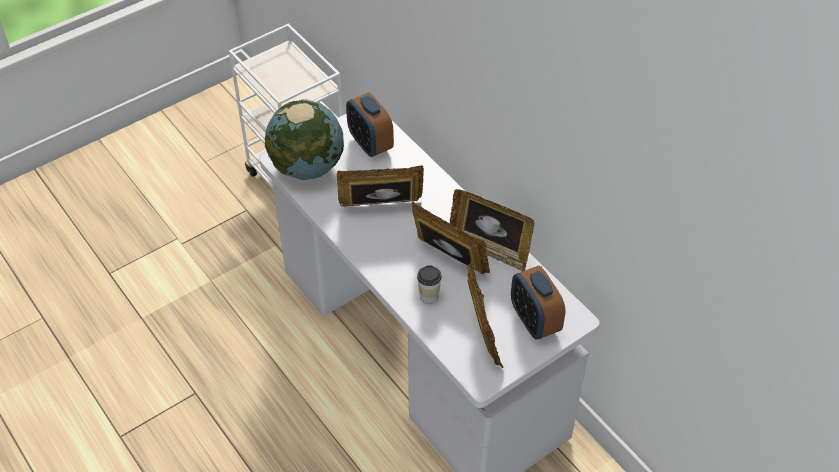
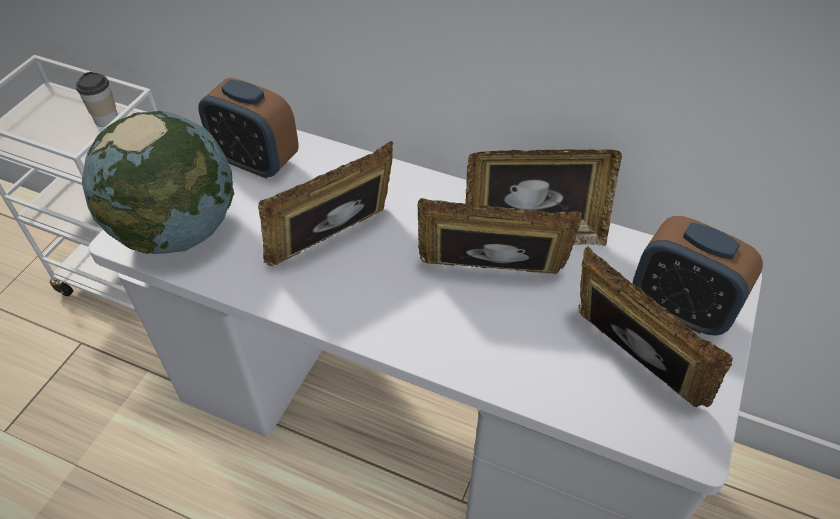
camera: 30 degrees left, 0 degrees up
(429, 296) = (505, 345): cup -> cup (106, 119)

